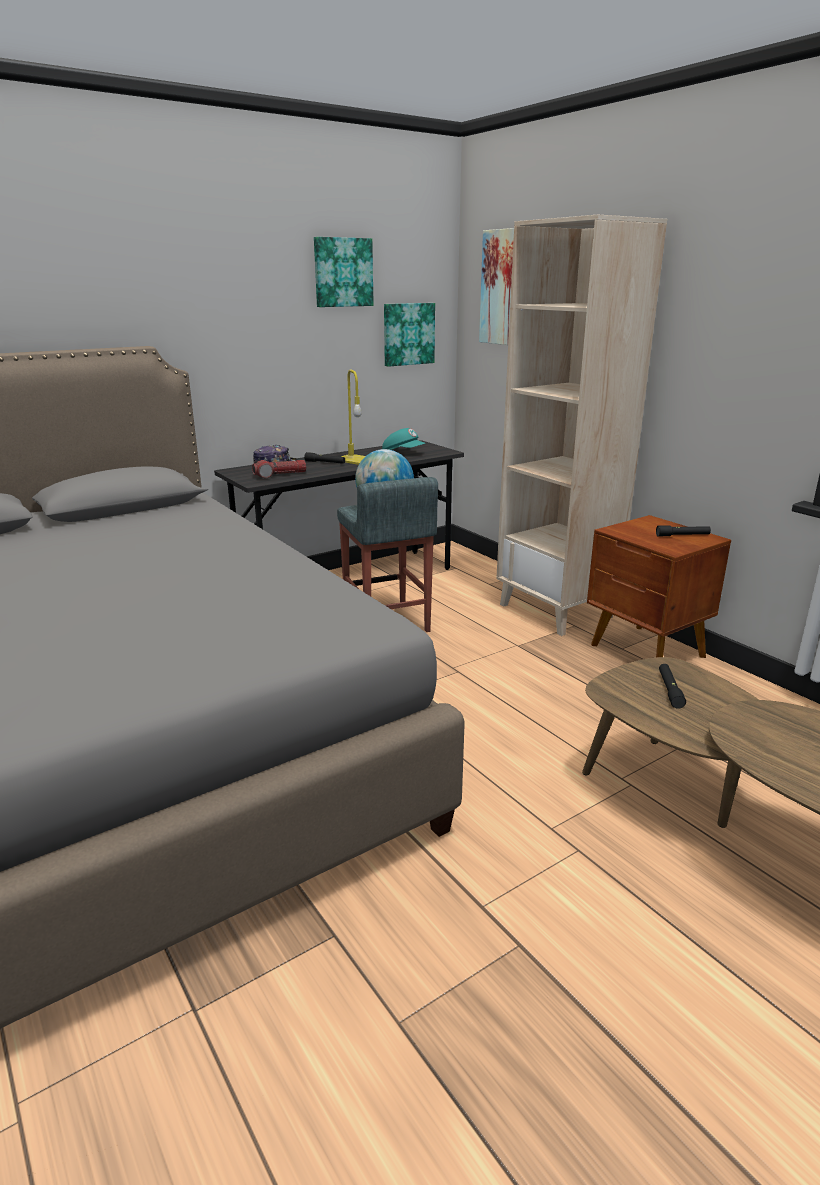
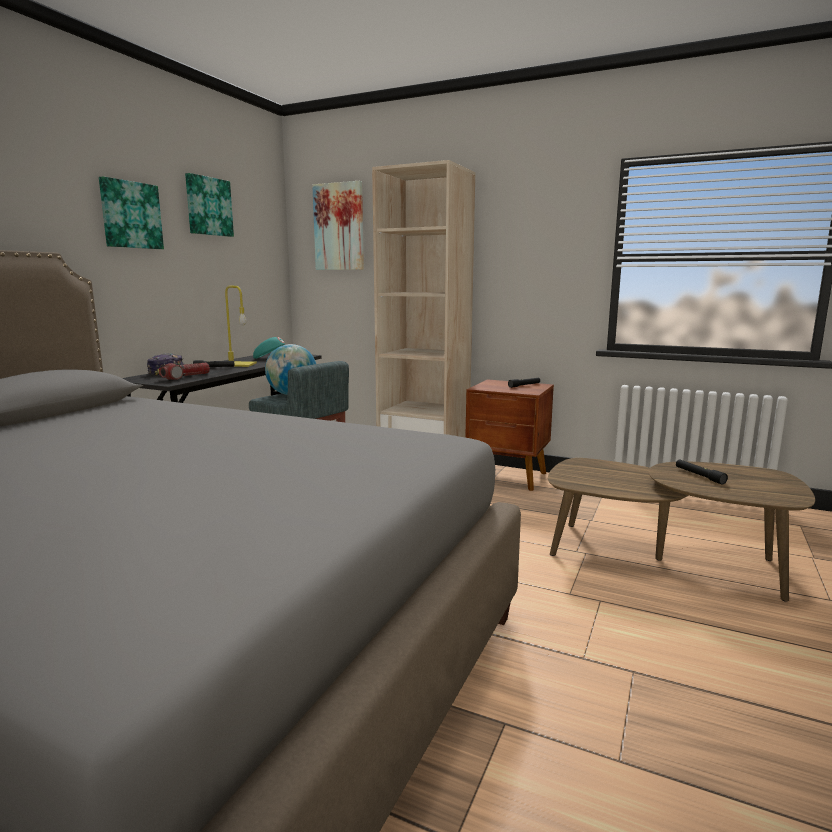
camera: 30 degrees left, 10 degrees down
(408, 334) = (257, 263): picture -> picture (130, 215)
(670, 690) = (599, 473): black flashlight -> black flashlight (699, 476)

